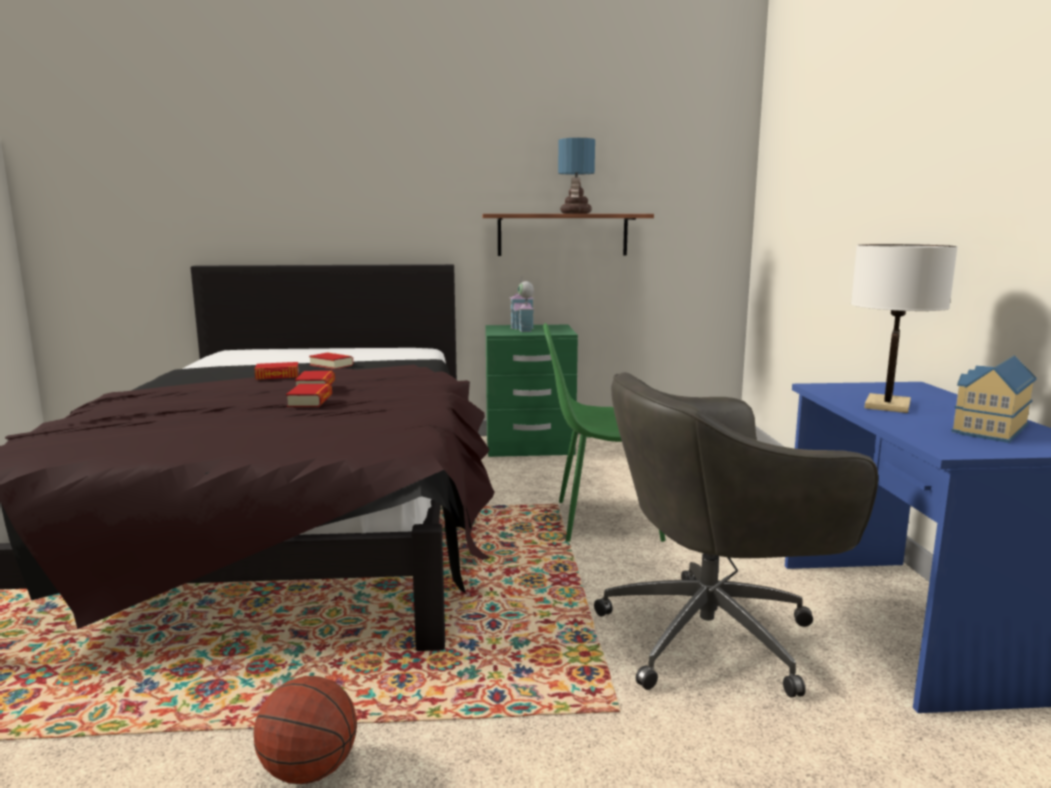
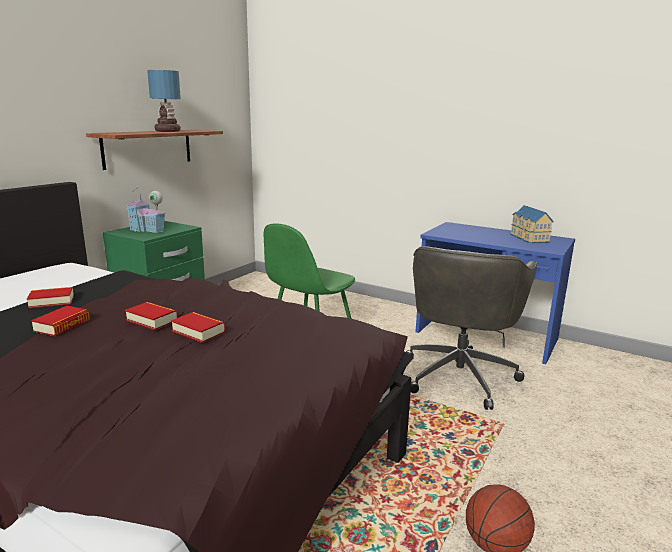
camera: 55 degrees left, 5 degrees up
(887, 405) = (480, 236): white table lamp -> none

